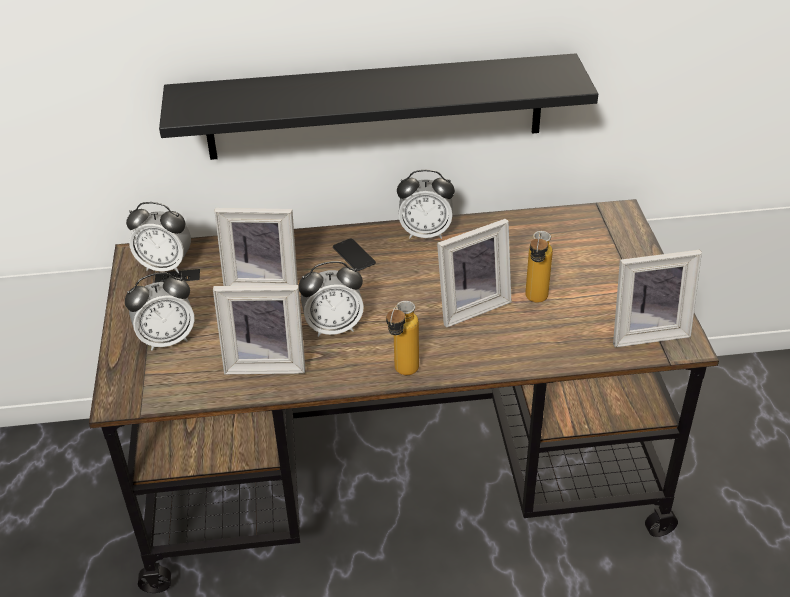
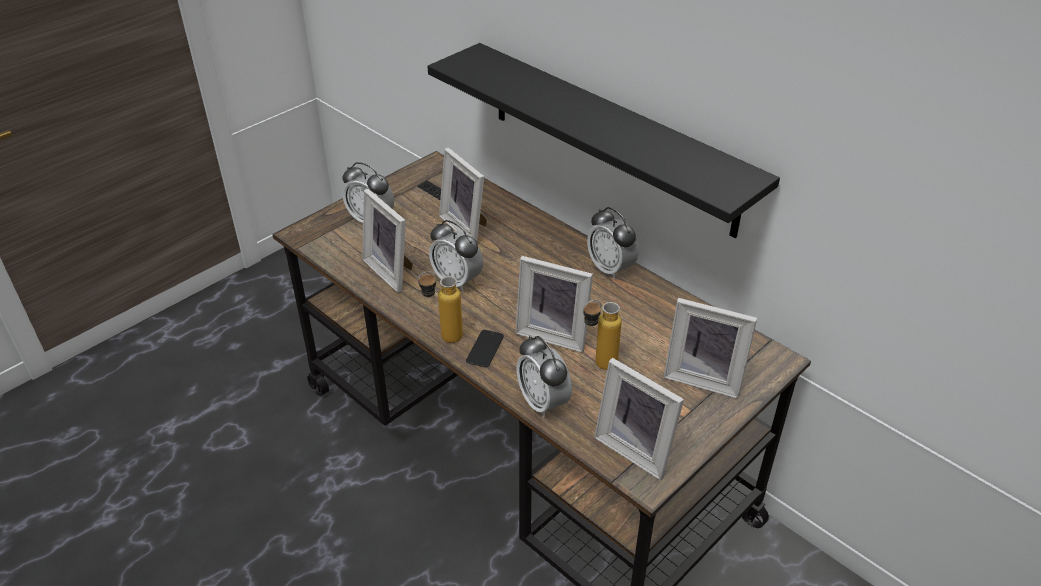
camera: 50 degrees right, 0 degrees up
(165, 266) = (437, 180): alarm clock -> alarm clock (543, 402)
(354, 255) = (542, 249): phone -> phone (485, 349)
(603, 256) = (704, 377): none -> picture frame

